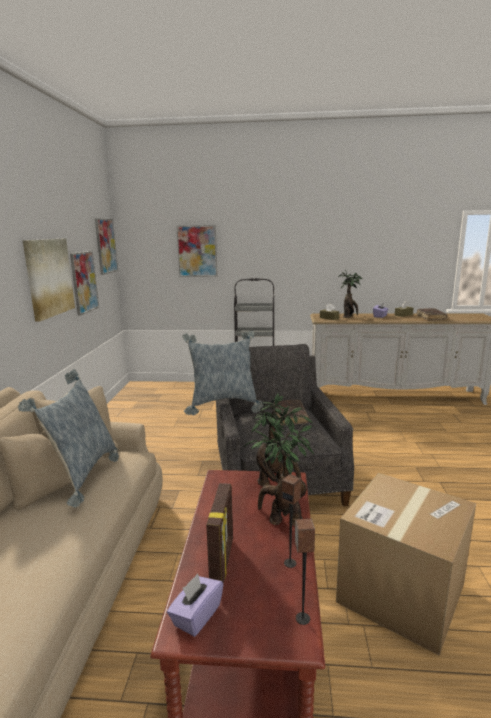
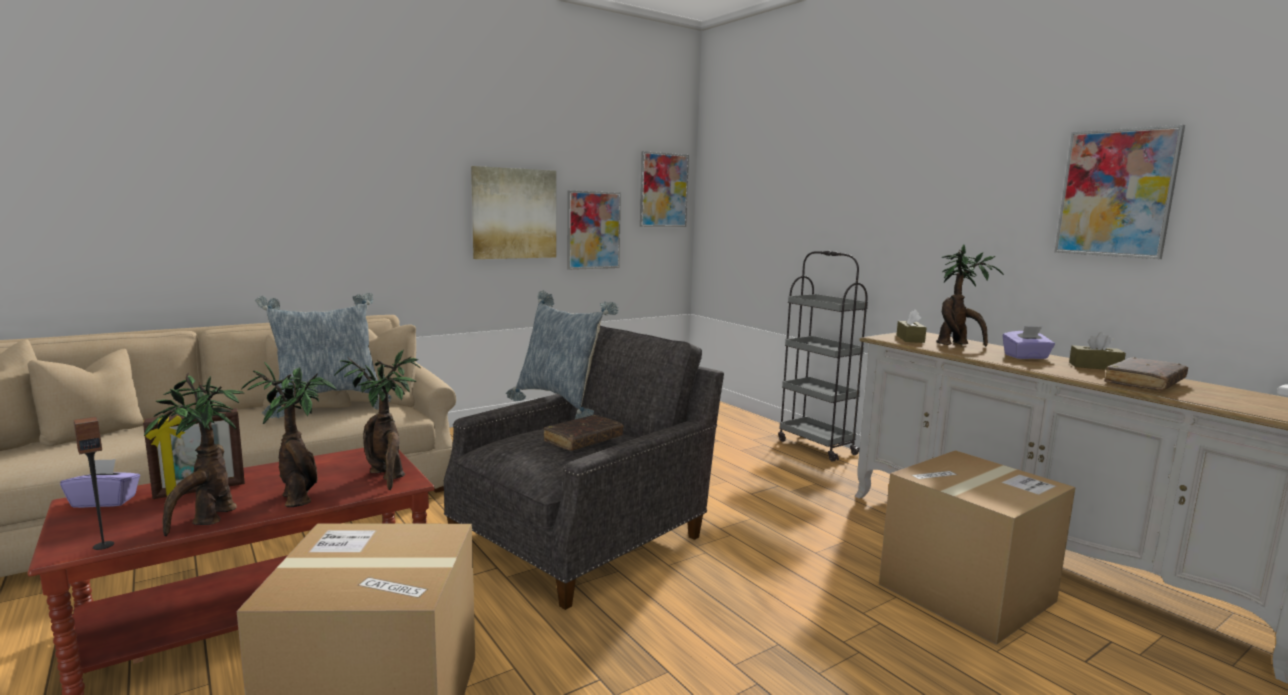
camera: 50 degrees right, 5 degrees down
(197, 251) = (778, 203): picture -> picture (1116, 193)
(290, 563) = (207, 520): speaker -> potted plant
(407, 418) = (966, 592): none -> cardboard box

